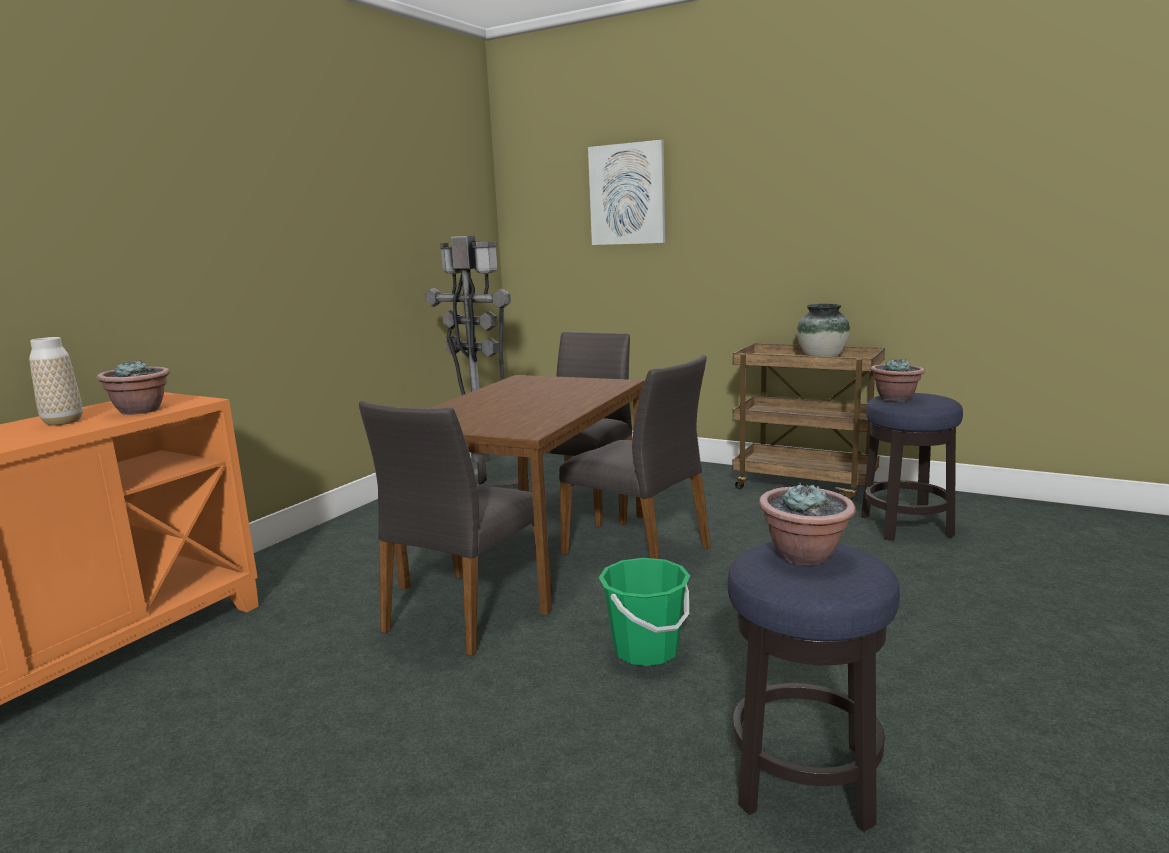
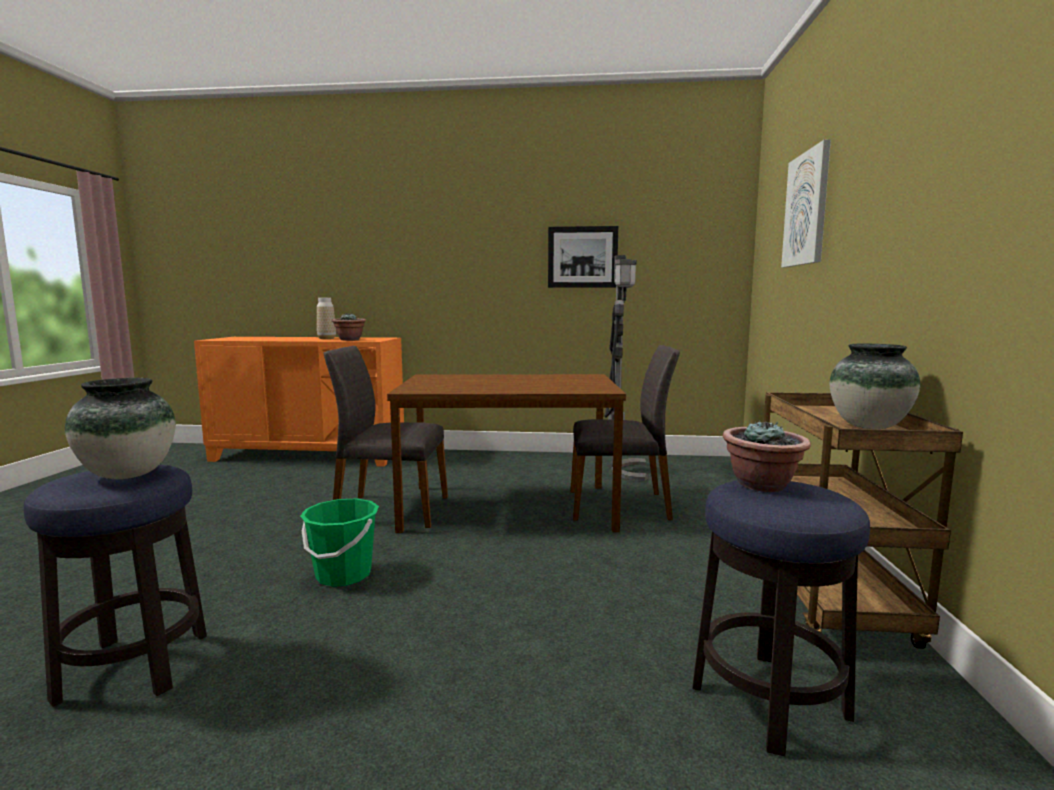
camera: 65 degrees right, 5 degrees down
(370, 235) = (582, 257): none -> picture
(639, 550) = (534, 542): grey chair -> none
(805, 555) = (128, 474): potted plant -> vase

